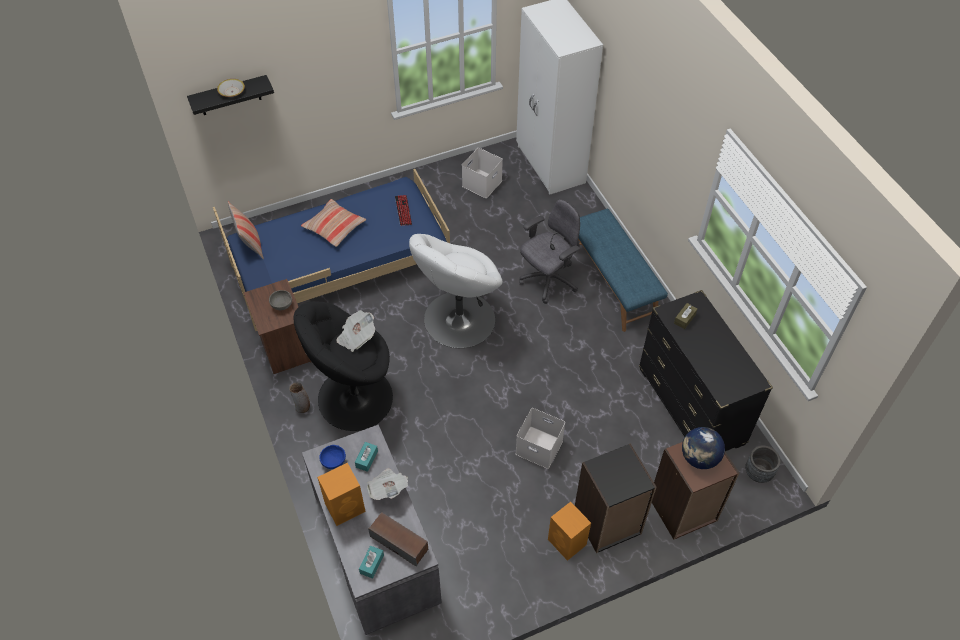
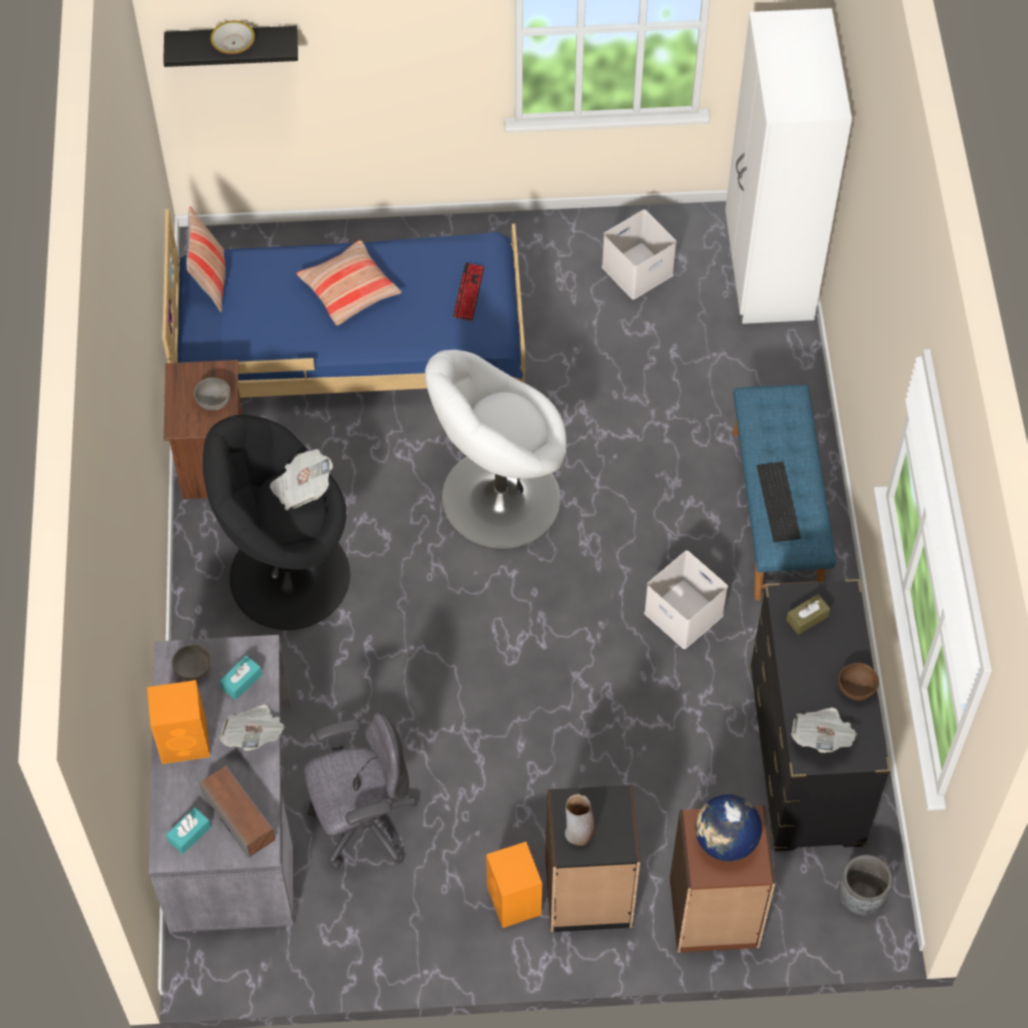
camera: 20 degrees right, 5 degrees up
(302, 407) = (206, 566): vase -> vase (578, 834)
(334, 462) = (194, 671): blue bowl -> grey bowl
(538, 447) = (534, 743): white storage box -> white storage box (681, 614)
(548, 280) = (671, 475): grey office chair -> grey office chair (362, 823)
(624, 270) = (780, 502): none -> keyboard
(726, 380) = (821, 737): none -> newspaper
(731, 348) = (856, 689): none -> brown bowl

